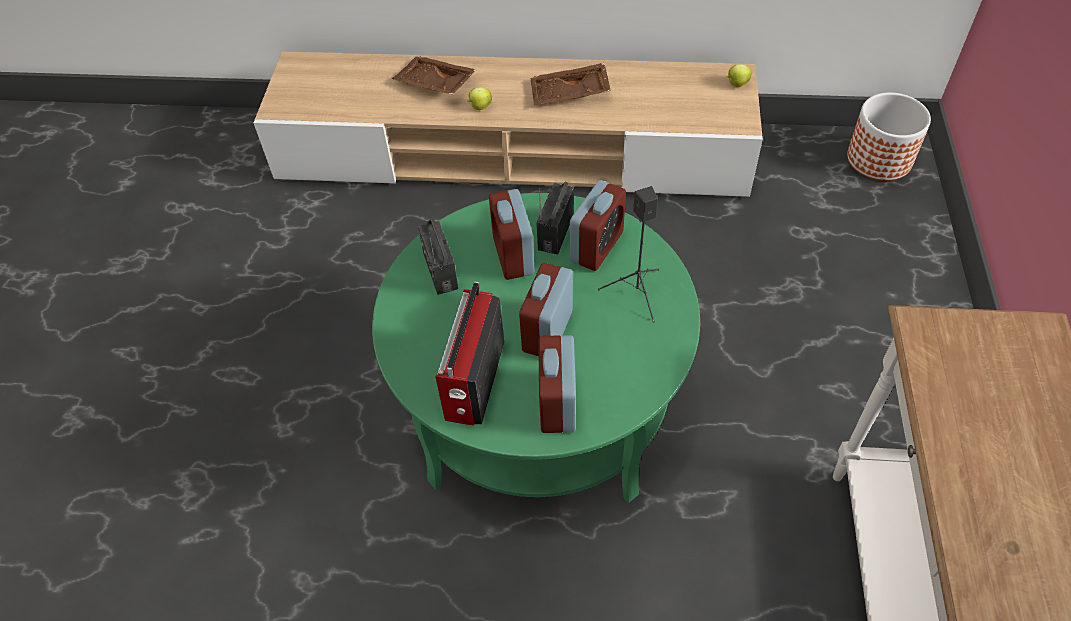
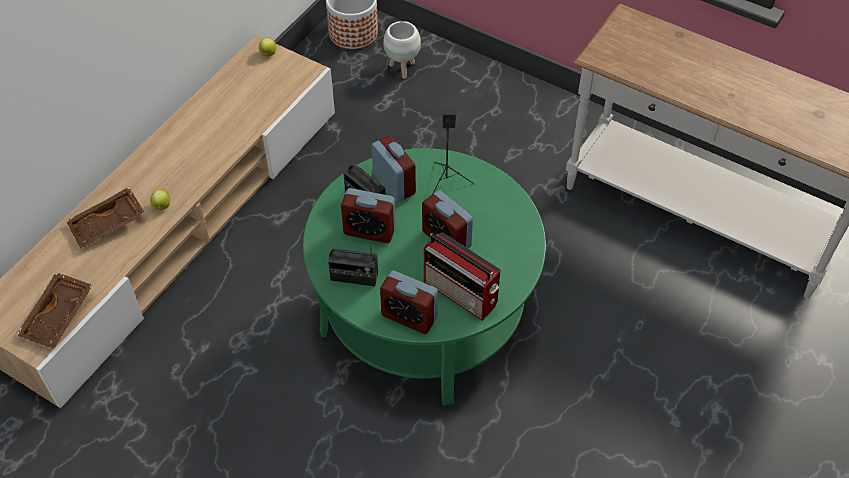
camera: 65 degrees left, 0 degrees up
(557, 403) = (504, 257): alarm clock -> alarm clock (409, 316)
(570, 94) = (196, 147): brown tray -> brown tray (59, 316)
(869, 224) = (402, 69): none -> white planter

